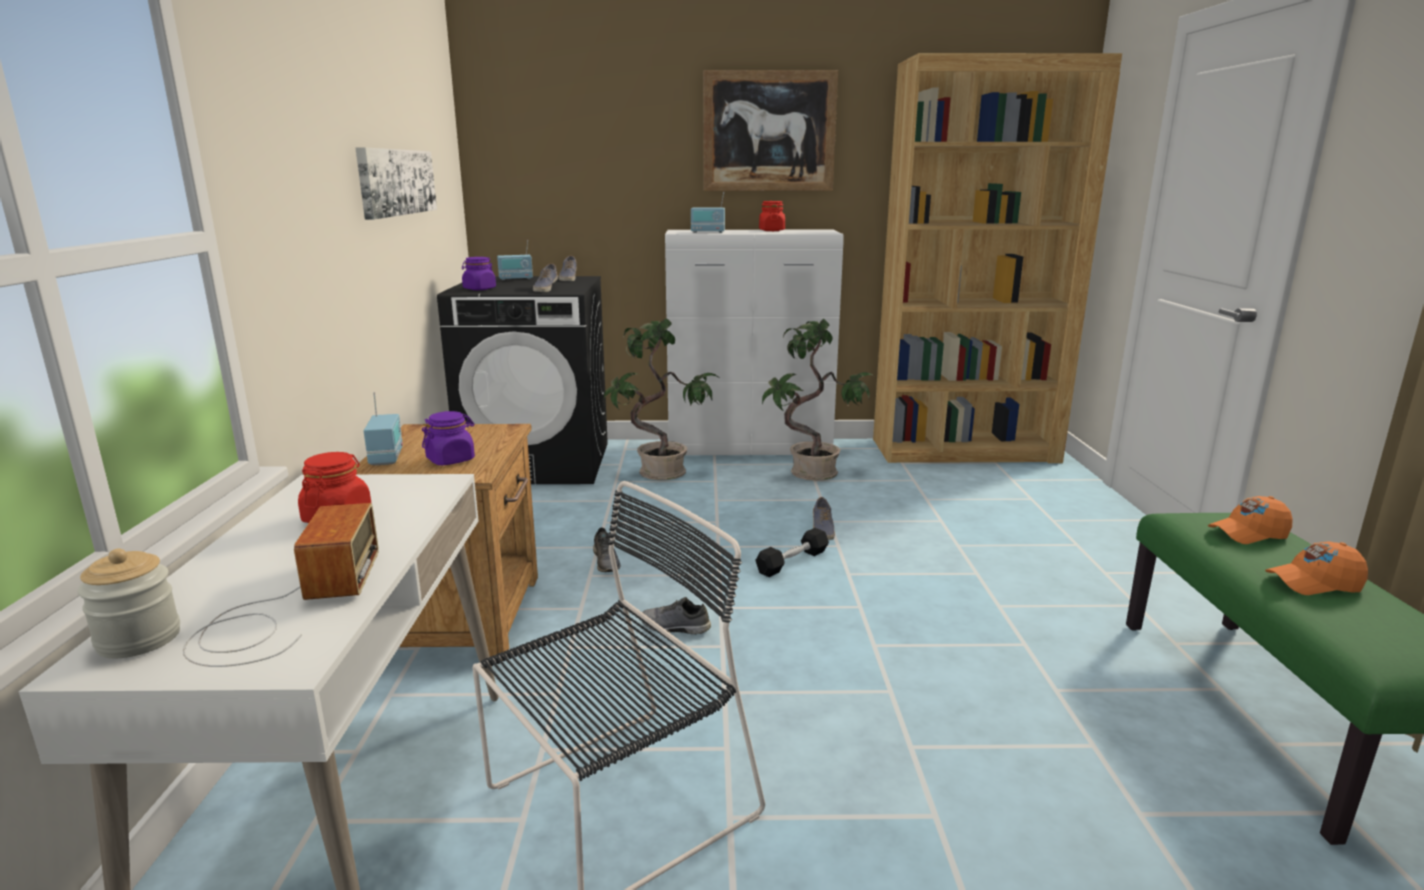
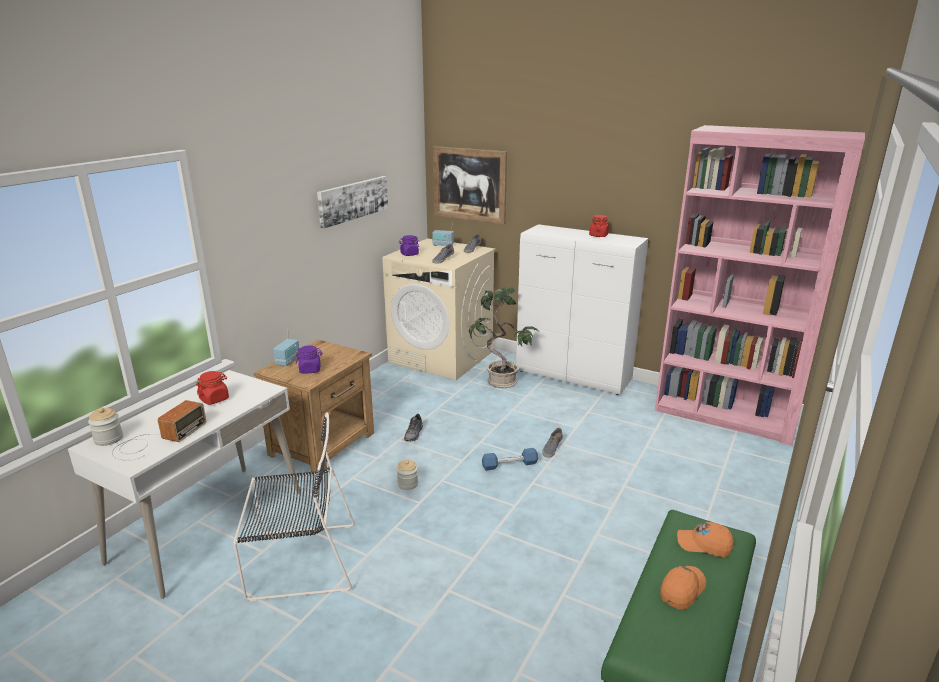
camera: 30 degrees right, 5 degrees up
(538, 462) = (442, 357): black washing machine -> beige washing machine
(674, 627) = (407, 484): grey shoe -> jar
(707, 232) = (550, 234): radio -> none
(769, 132) = (608, 166): picture -> picture (469, 184)
(792, 562) = (509, 465): black dumbbell -> blue dumbbell
(813, 473) = (593, 406): potted plant -> none
(964, 450) = (725, 415): brown bookcase -> pink bookcase
(1314, 583) = (682, 590): orange cap -> orange cap turned 105 degrees clockwise

